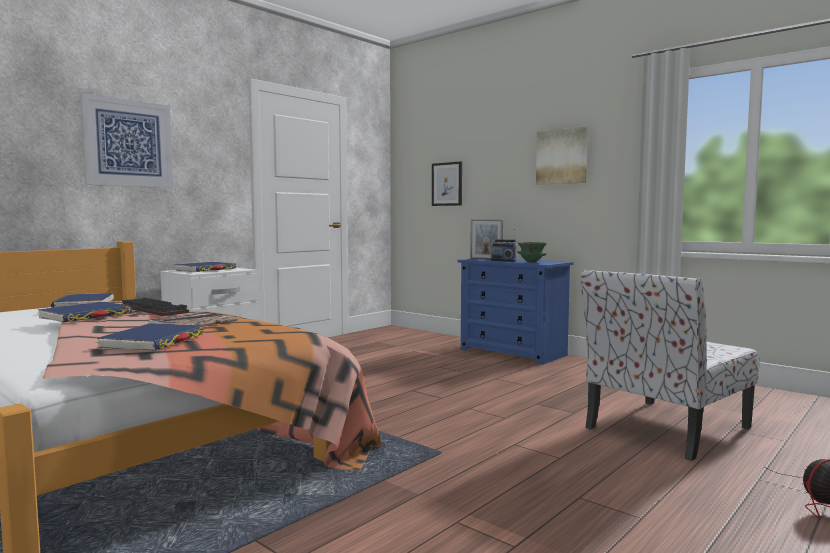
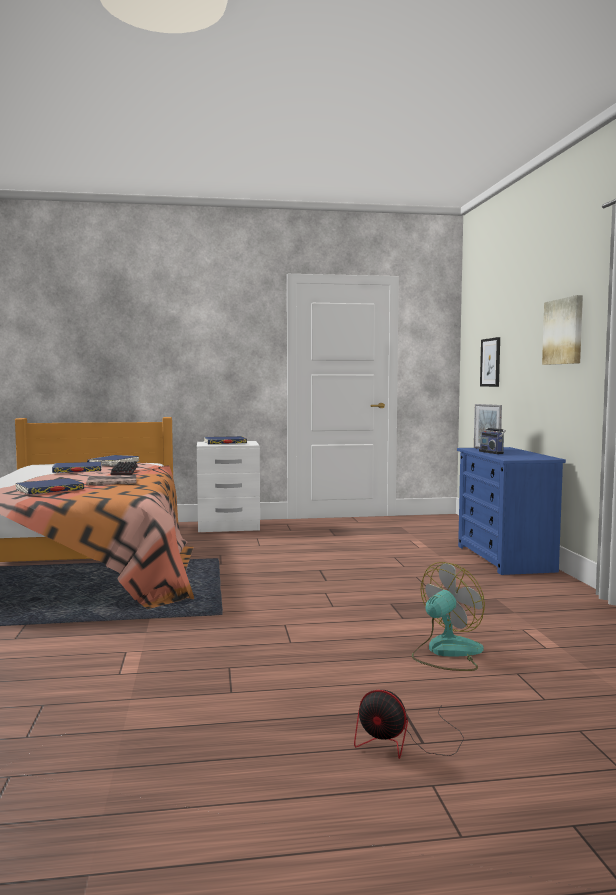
camera: 40 degrees right, 0 degrees up
(128, 143) = (176, 340): picture -> none
(531, 262) = (508, 456): green bowl -> none
(665, 429) = (446, 652): chair -> fan

